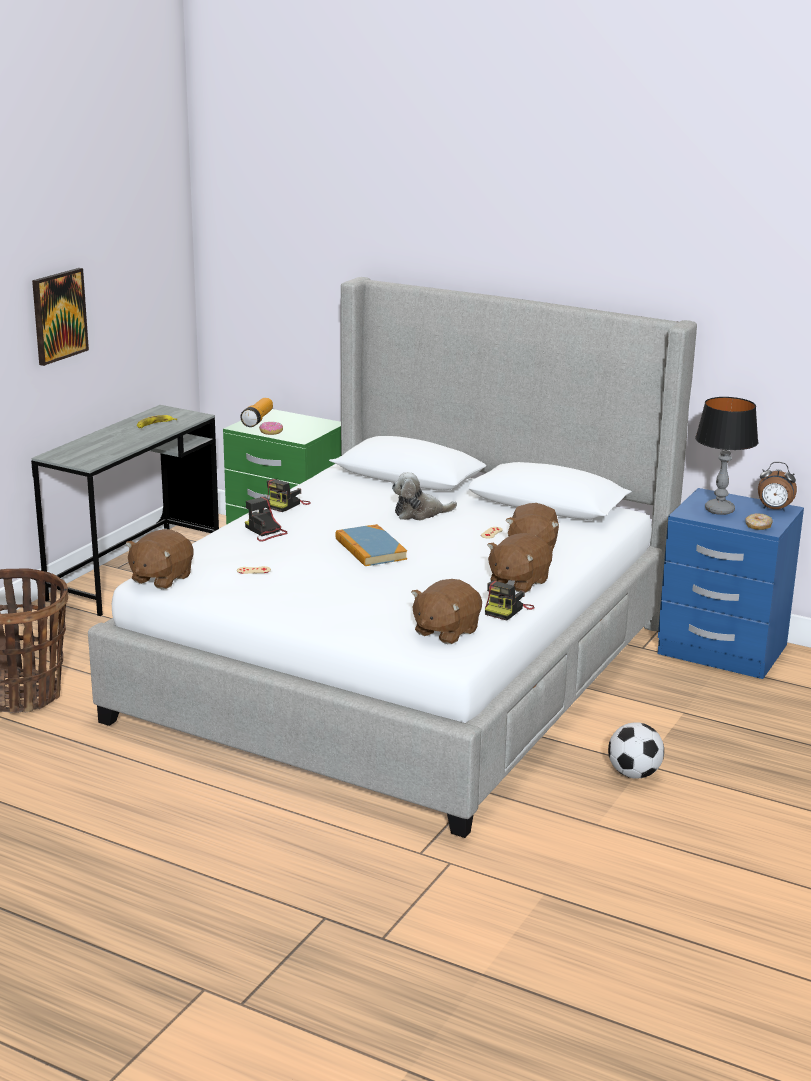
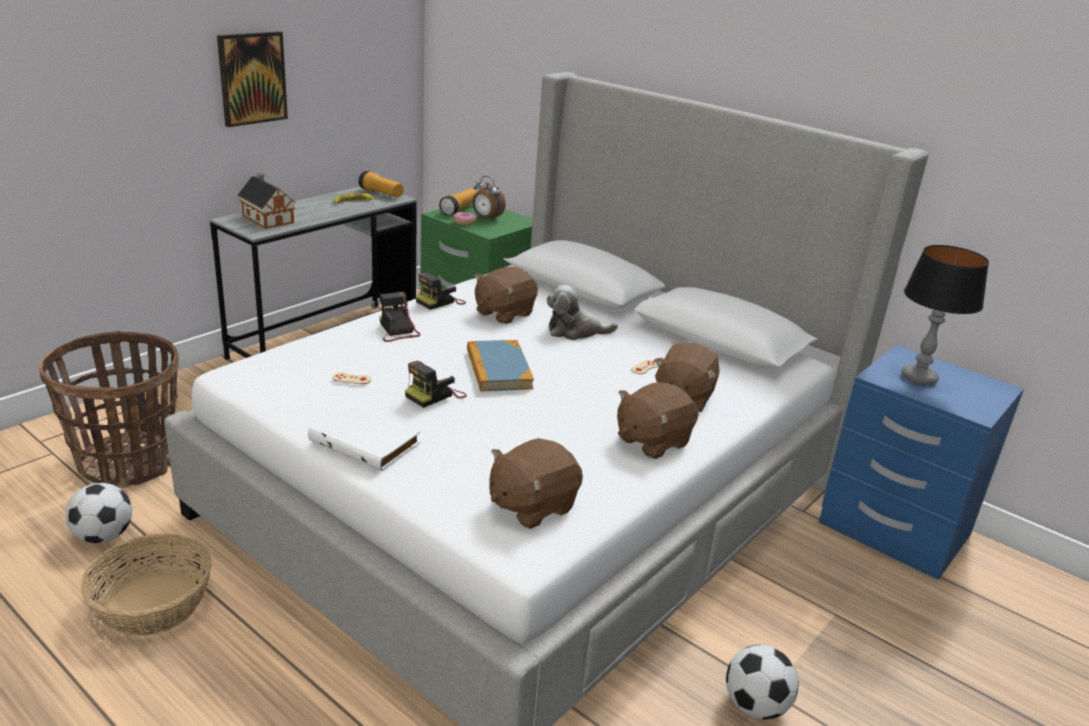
camera: 10 degrees right, 5 degrees up
(40, 747) = (103, 536): none -> football
(86, 450) = (267, 218): none -> toy house
(120, 783) = (153, 604): none -> basket
(160, 578) = (247, 373): brown plush toy -> brown plush toy (503, 313)
(176, 414) = (381, 194): none -> flashlight
(295, 610) = (366, 441): none -> white book
(507, 610) = (623, 483): camera -> camera (435, 395)
(758, 526) = (965, 408): donut -> none
(774, 509) = (986, 386): alarm clock -> alarm clock (486, 218)

